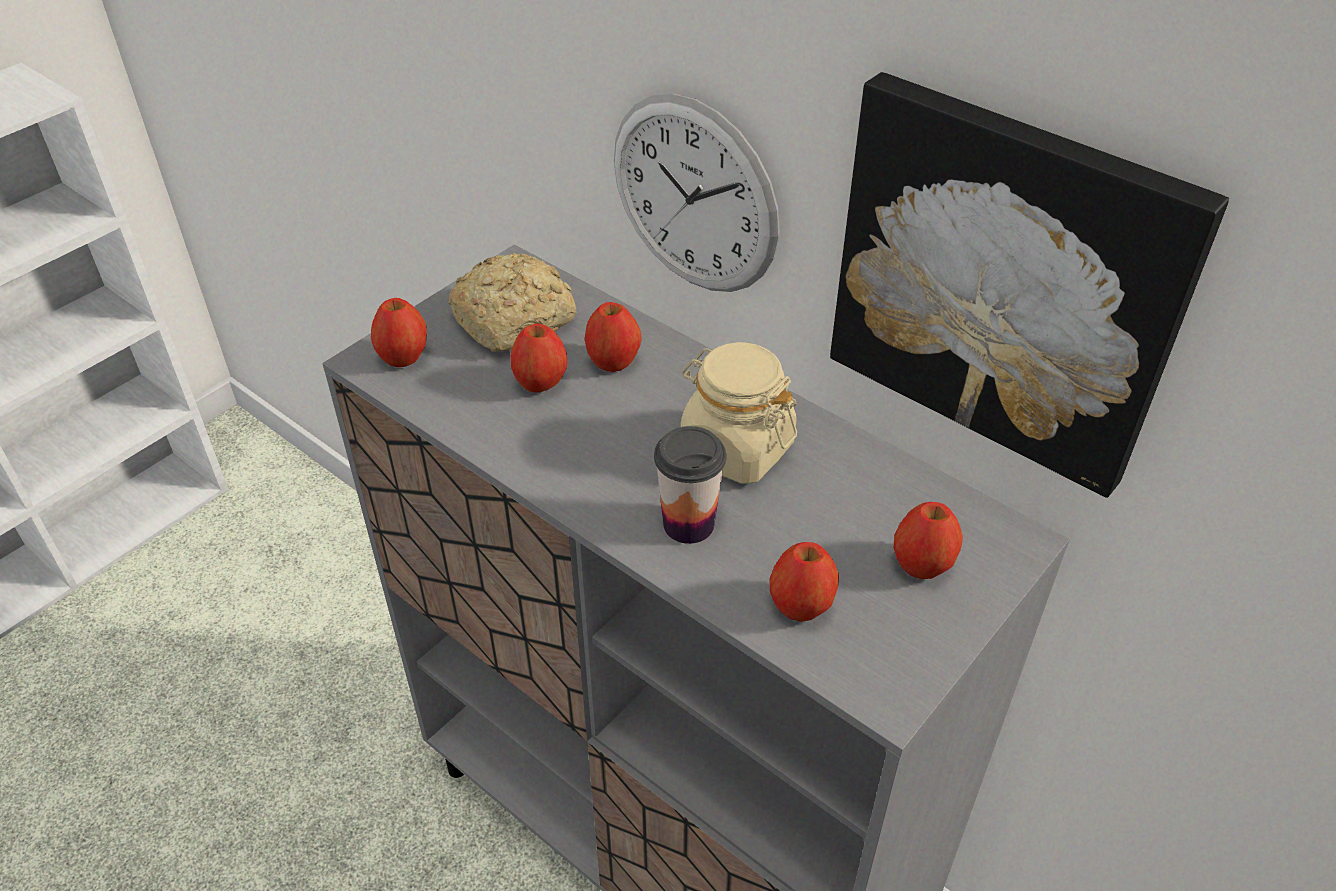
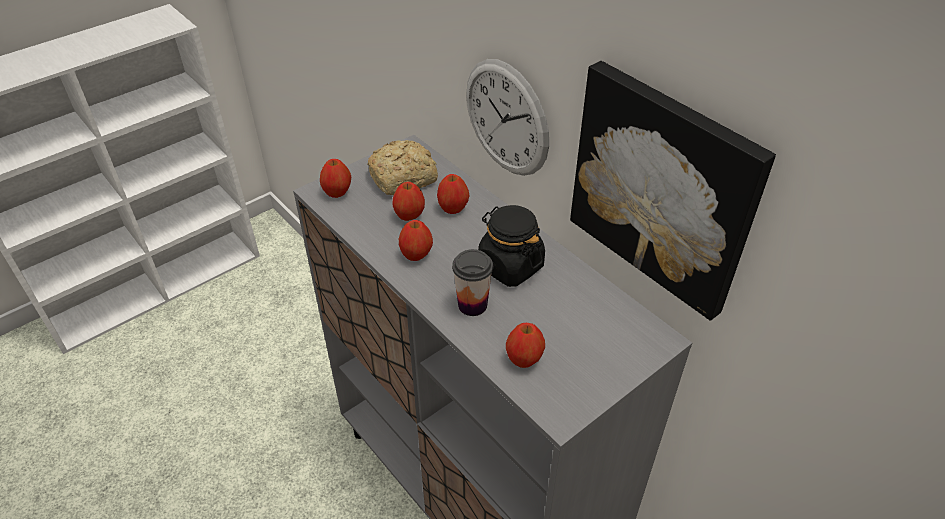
camera: 10 degrees right, 0 degrees up
(736, 449) = (510, 266): beige jar -> black jar
(922, 565) = (600, 346): apple -> apple (416, 255)

